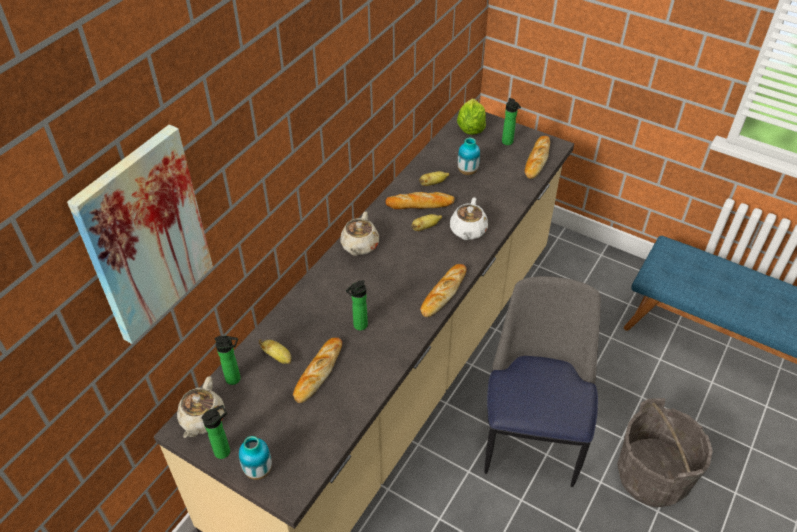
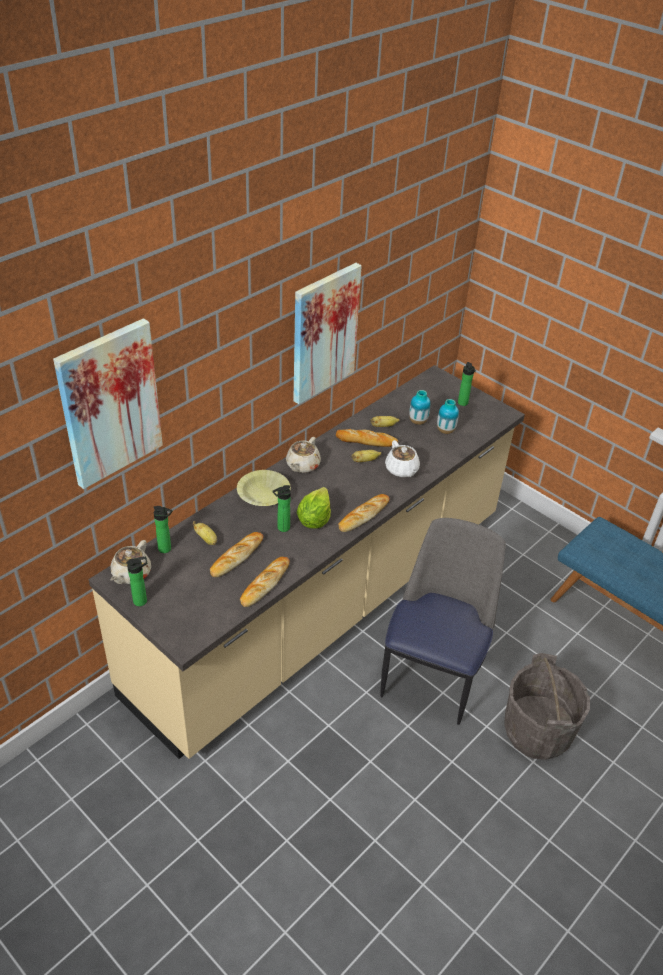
camera: 10 degrees right, 5 degrees down
(258, 470) = (165, 620): vase -> vase (445, 431)
(326, 289) = (263, 495): none -> yellow bowl
(361, 95) = (323, 333): none -> picture
(468, 231) = (402, 470): white teapot -> white teapot turned 45 degrees counterclockwise
(470, 128) = (433, 386): lettuce -> lettuce (314, 519)
(537, 160) = (485, 422): bread -> bread (265, 584)

